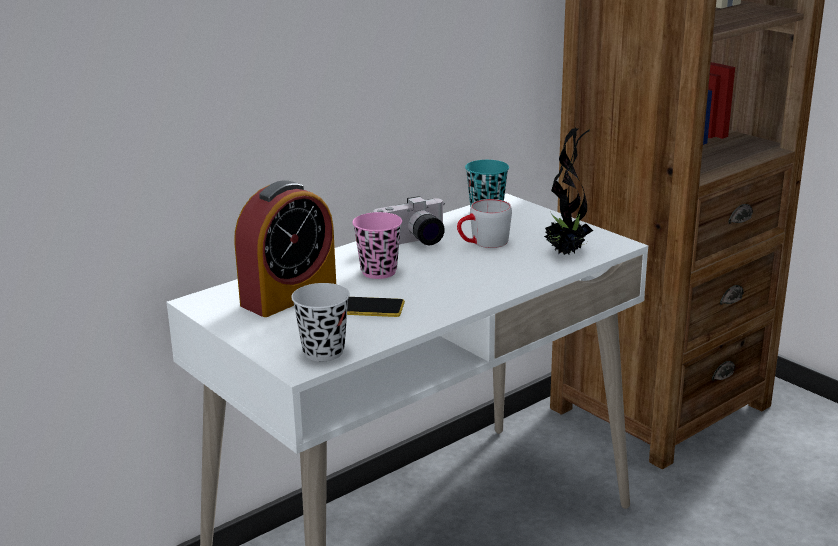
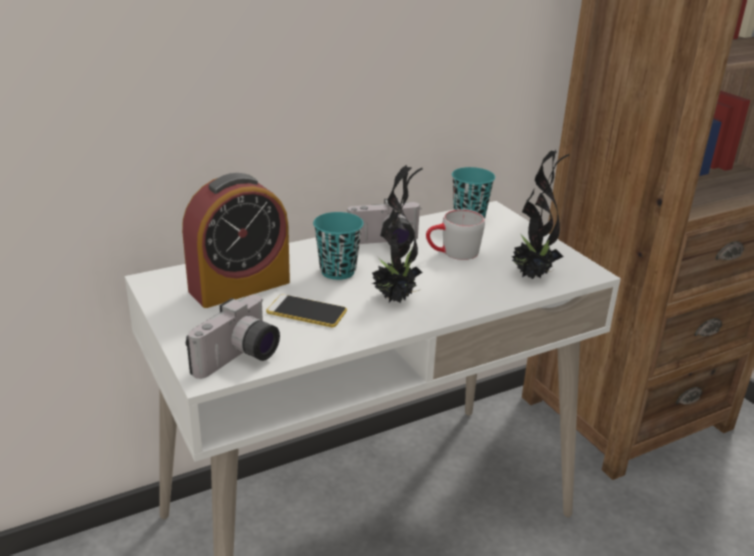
camera: 10 degrees right, 5 degrees up
(323, 352) = (240, 359): black cup -> camera
(379, 272) = (338, 271): pink cup -> turquoise cup
(445, 287) = (395, 299): none -> potted plant

